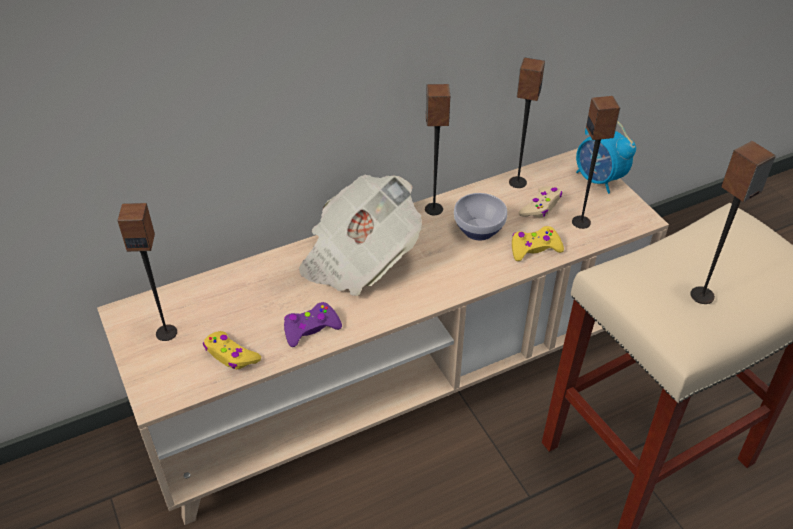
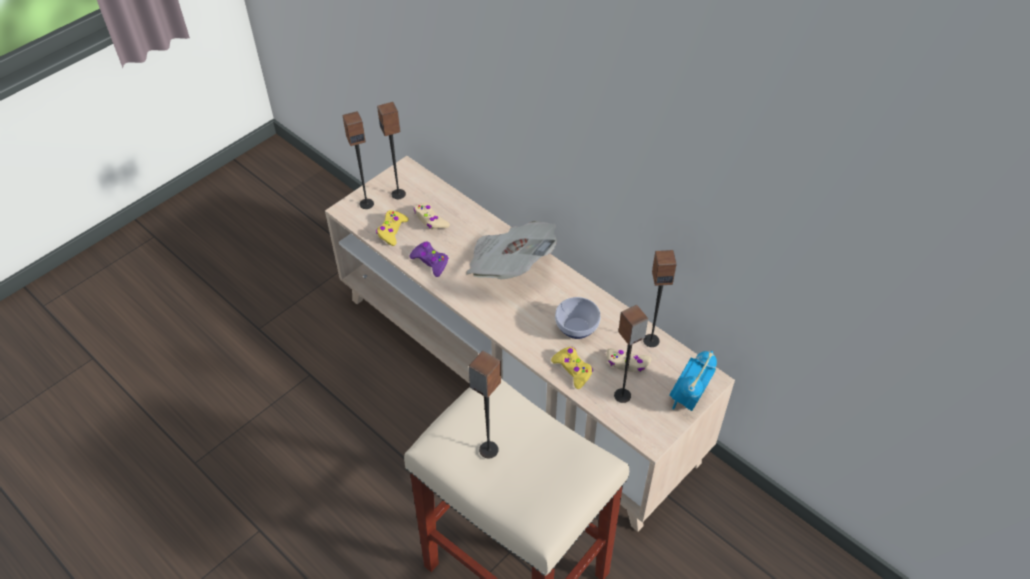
camera: 70 degrees right, 5 degrees up
(237, 311) = (430, 220): none -> beige game controller
(433, 209) = (586, 294): speaker -> speaker (366, 203)

